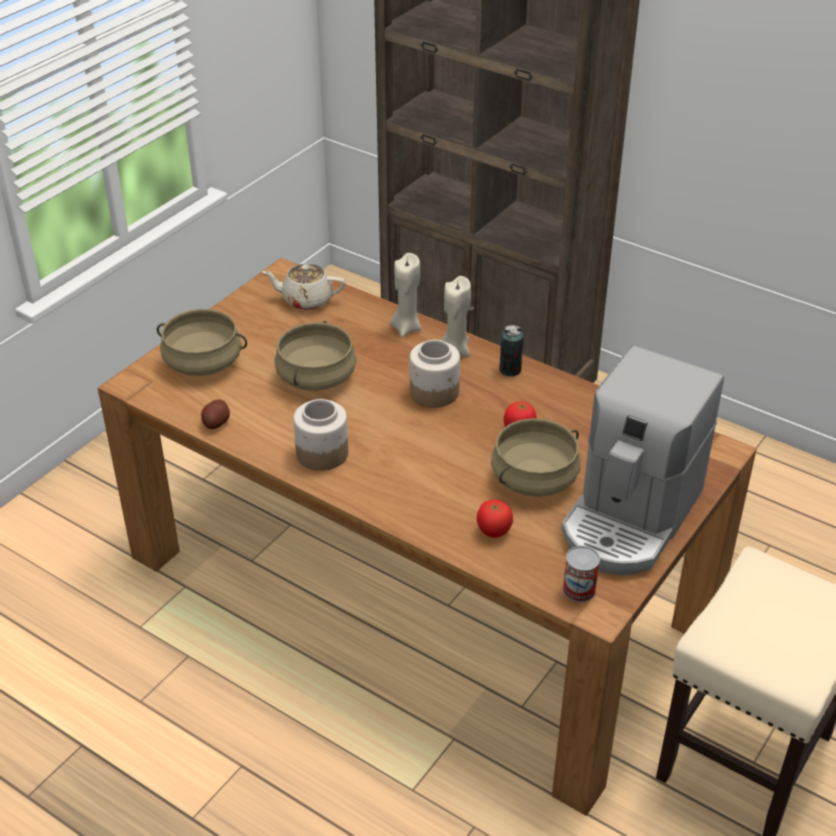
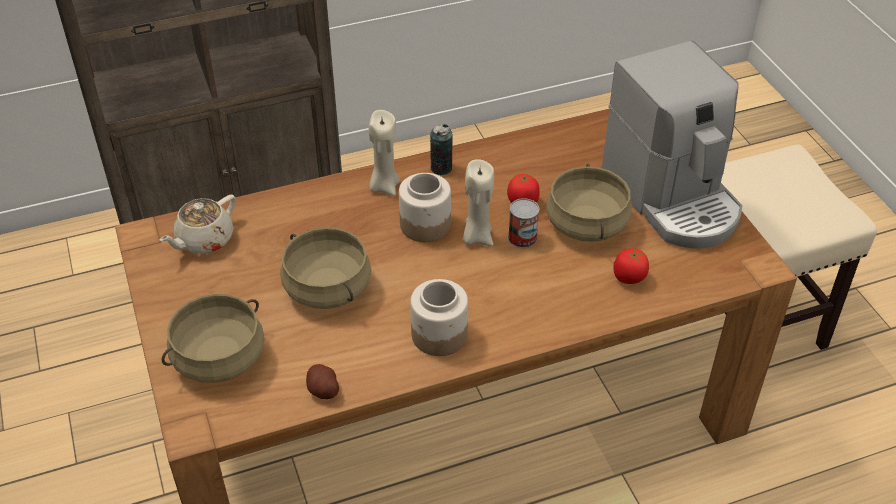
camera: 55 degrees left, 5 degrees up
(406, 328) = (319, 198): beige candle -> beige candle (477, 237)
(579, 590) = (730, 265): can -> can (522, 238)

